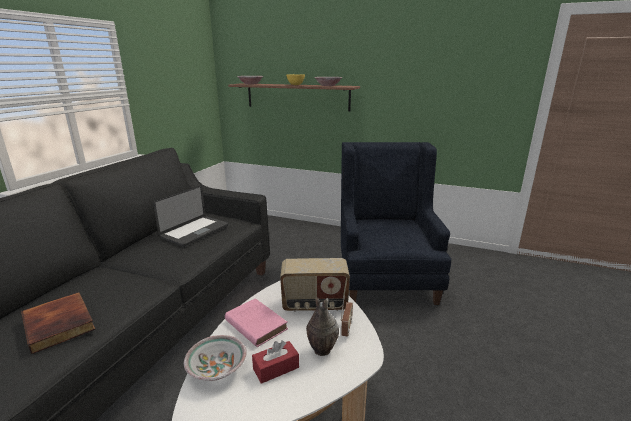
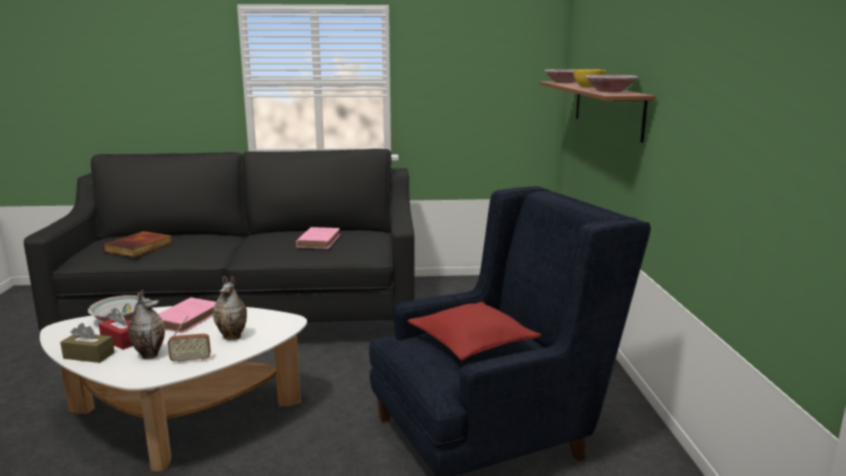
camera: 65 degrees right, 5 degrees down
(195, 232) = (319, 241): laptop -> pink book
(297, 392) = (89, 355): none -> brown tissue box
(314, 304) = (233, 336): radio -> vase
(389, 229) = (472, 342): none -> red pillow

